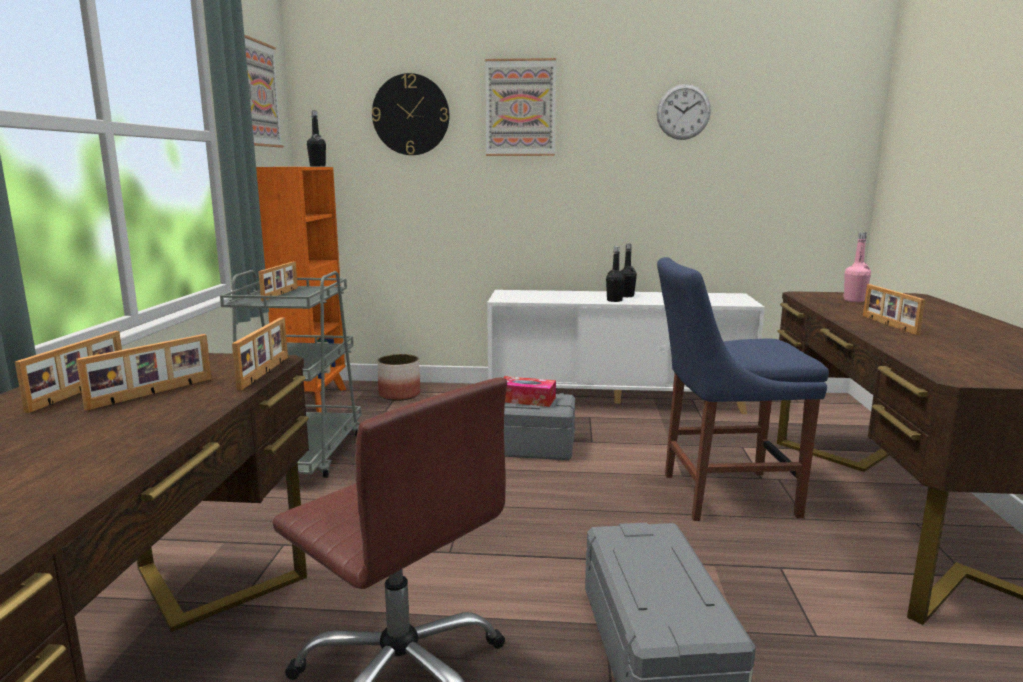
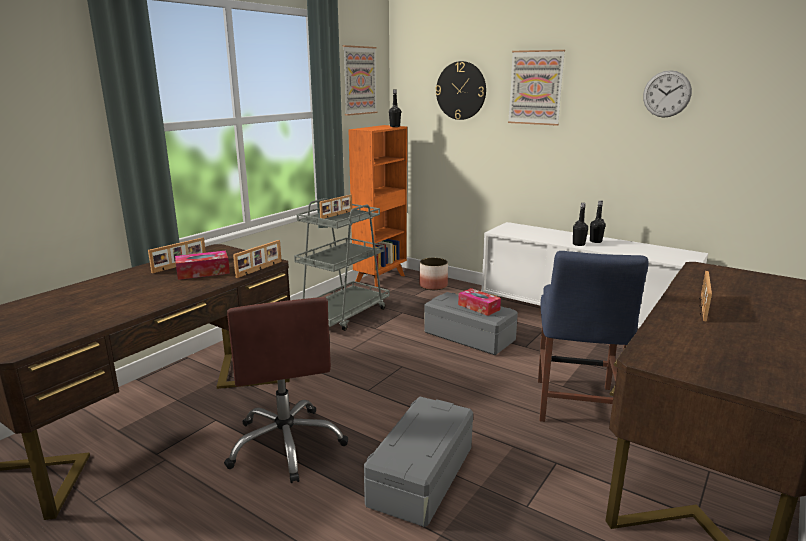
camera: 30 degrees right, 5 degrees up
(153, 393) = (203, 272): picture frame -> tissue box
(721, 494) = (575, 406): blue chair -> blue chair turned 105 degrees counterclockwise
(854, 300) = (732, 280): pink bottle -> none

